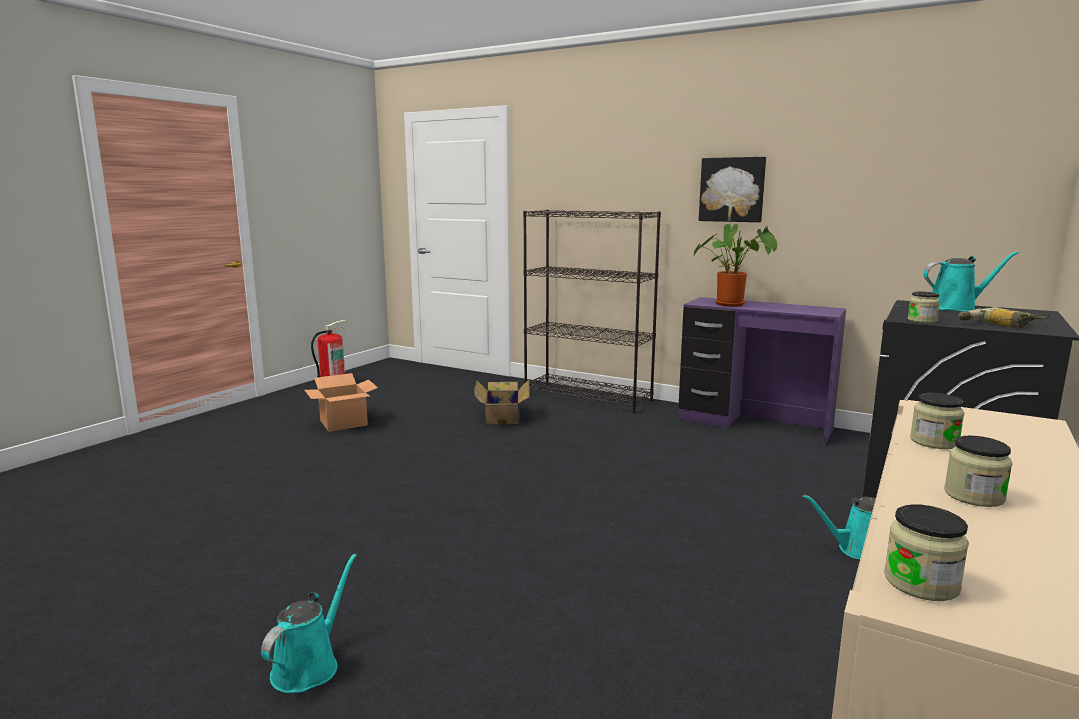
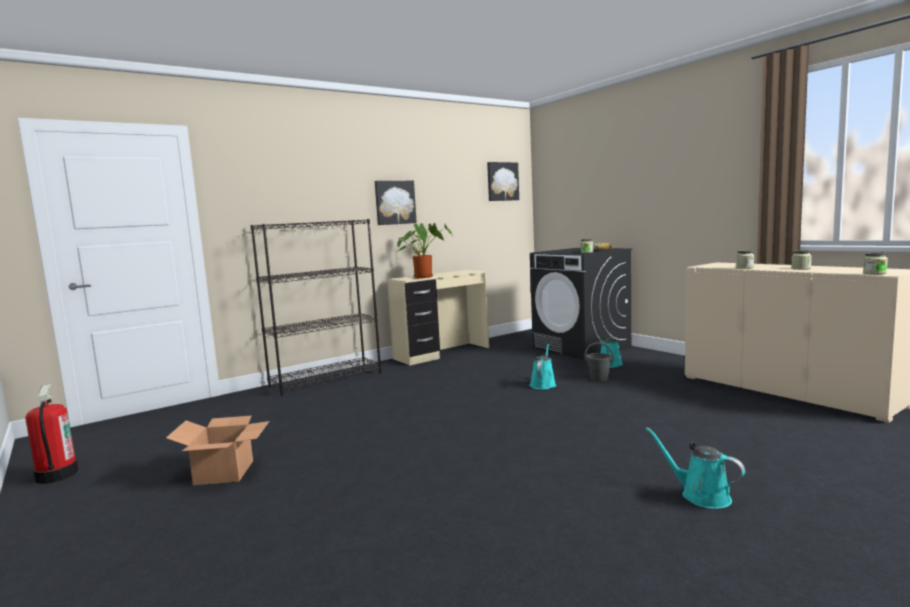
camera: 65 degrees left, 5 degrees down
(503, 416) = (322, 407): cardboard box -> none
(754, 425) = (442, 353): purple desk -> beige desk
(758, 549) = (599, 379): none -> grey bucket
(955, 308) = (559, 250): turquoise watering can -> turquoise watering can (543, 384)
(978, 154) = (502, 181): none -> picture

